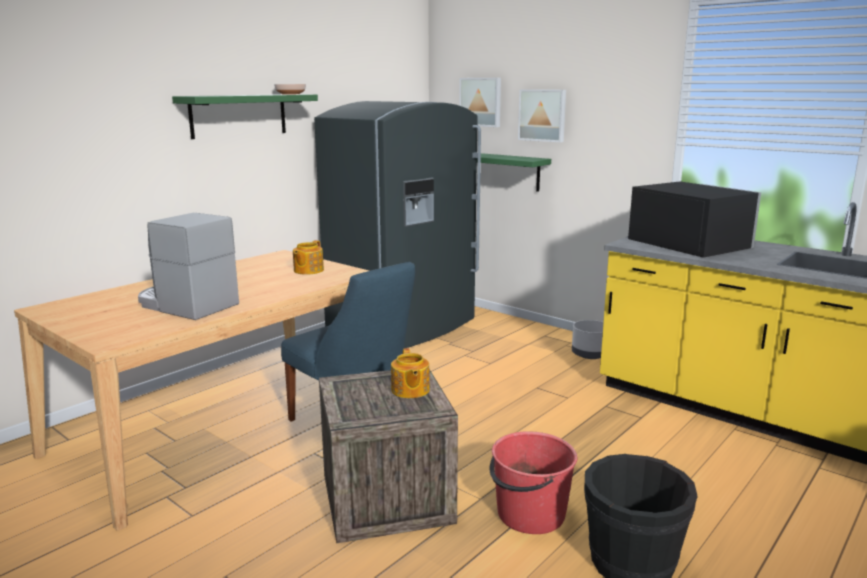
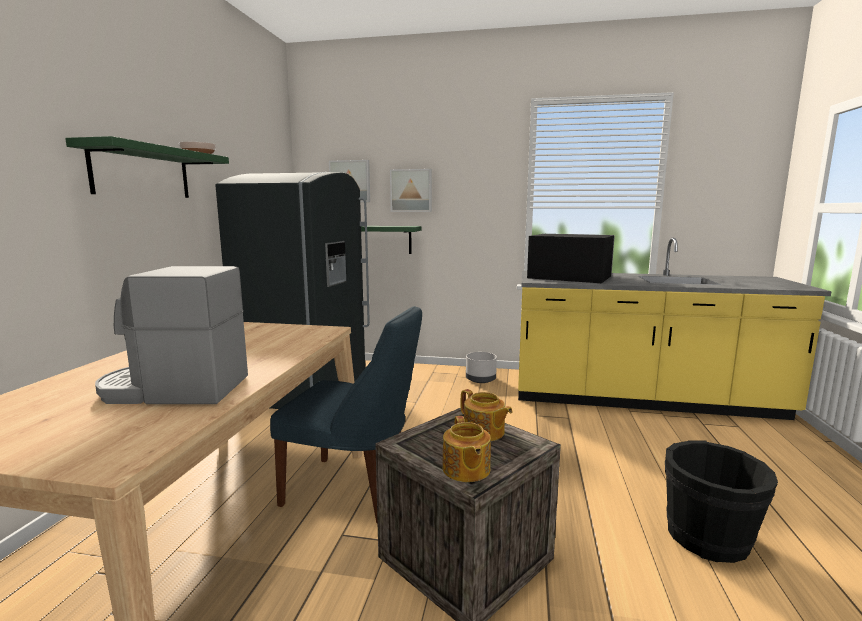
camera: 30 degrees left, 5 degrees down
(308, 270) = (273, 334): teapot -> teapot (465, 470)
(529, 514) = (595, 525): red bucket -> none

